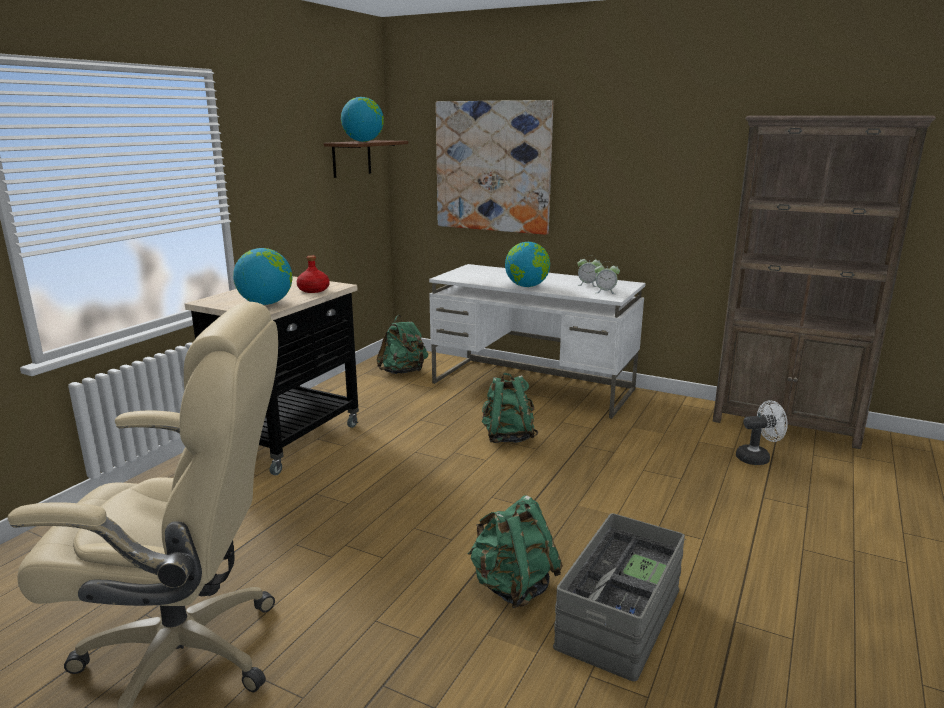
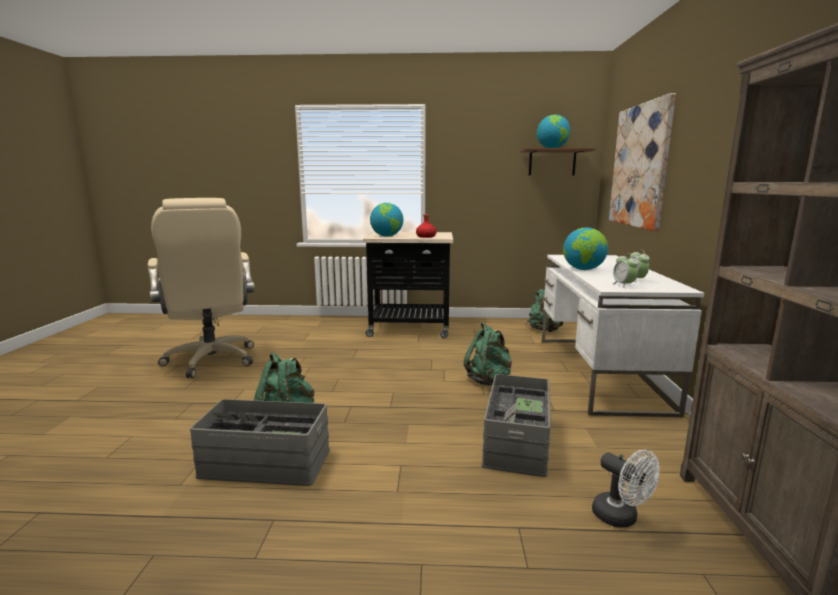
camera: 65 degrees right, 5 degrees down
(641, 460) = (518, 441): none -> grey storage box

